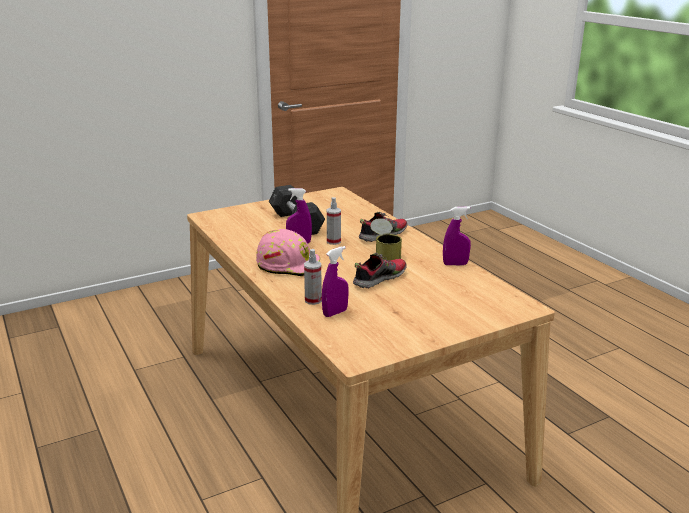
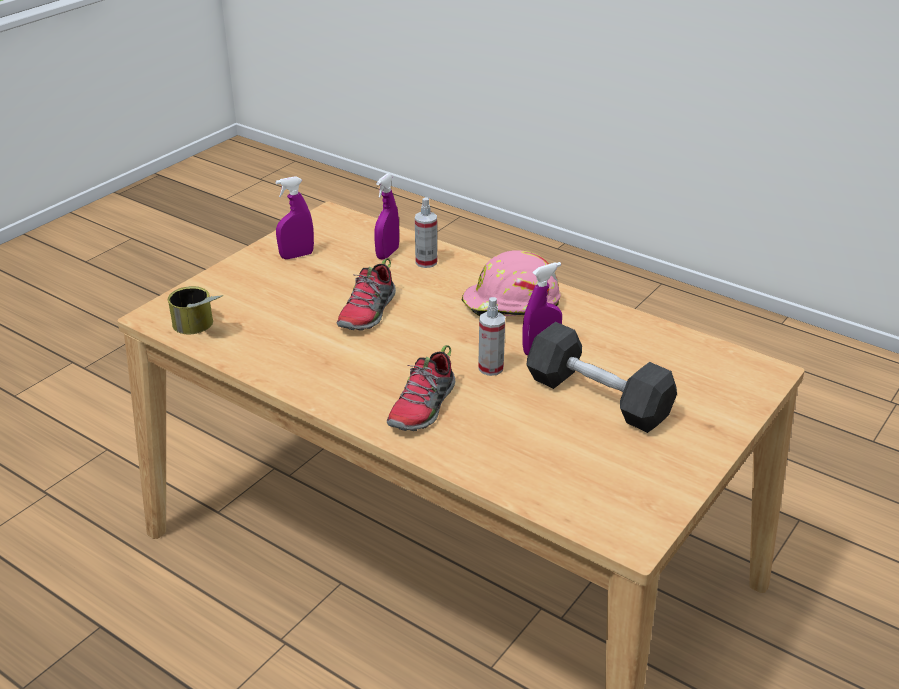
camera: 155 degrees right, 10 degrees up
(385, 253) = (390, 363): can -> can (199, 328)
(455, 264) = (270, 369): purple spray bottle -> purple spray bottle (297, 255)

